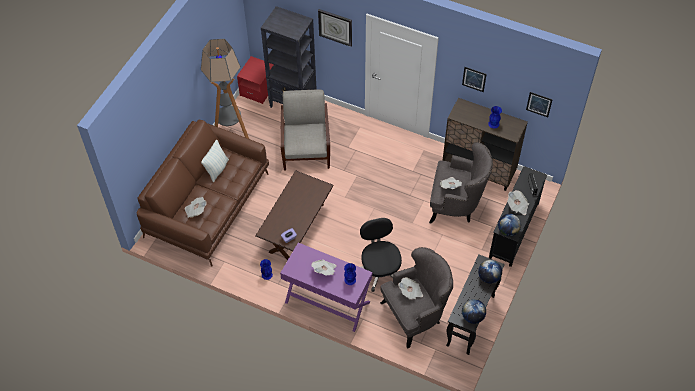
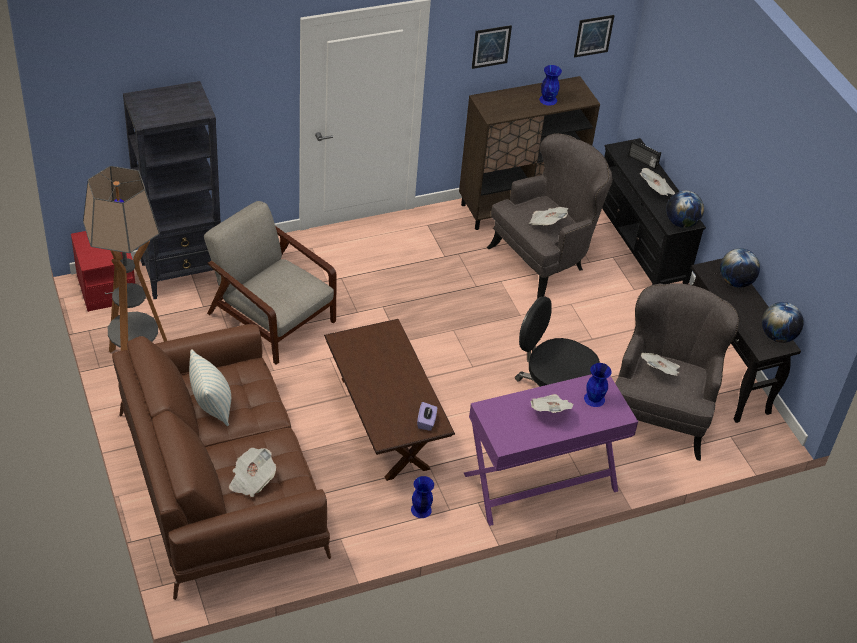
camera: 50 degrees left, 10 degrees down
(335, 27) = (242, 77): wall clock -> none

